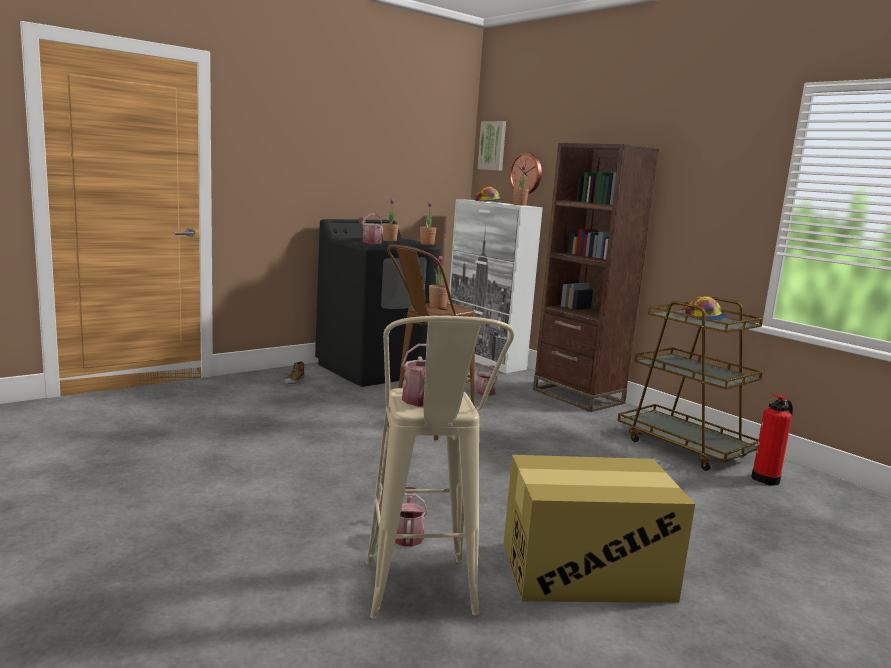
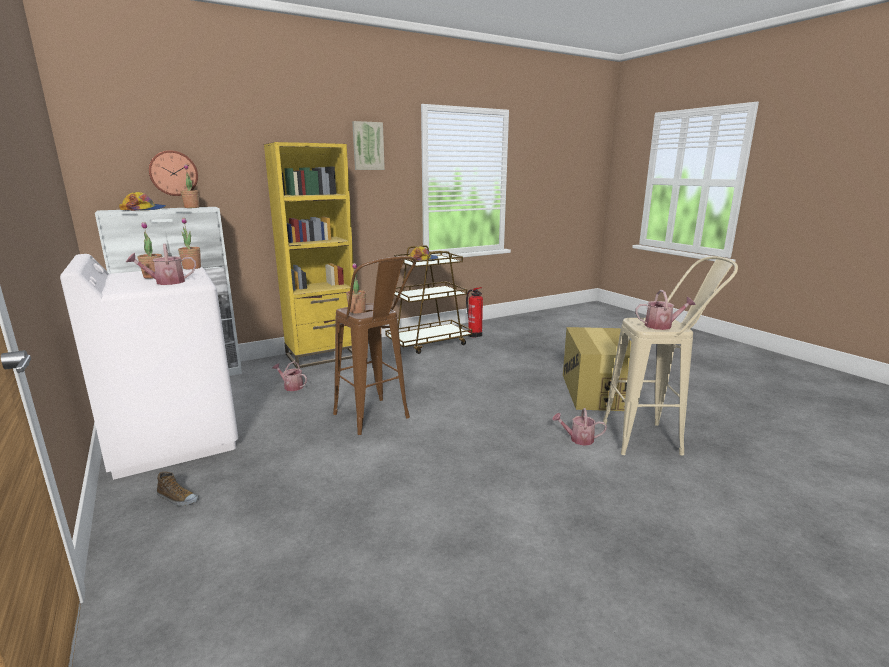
camera: 80 degrees left, 5 degrees up
(374, 369) = (173, 438): black washing machine -> white washing machine
(493, 146) = (99, 142): picture -> picture (368, 146)
(578, 396) = (322, 356): brown bookcase -> yellow bookcase

